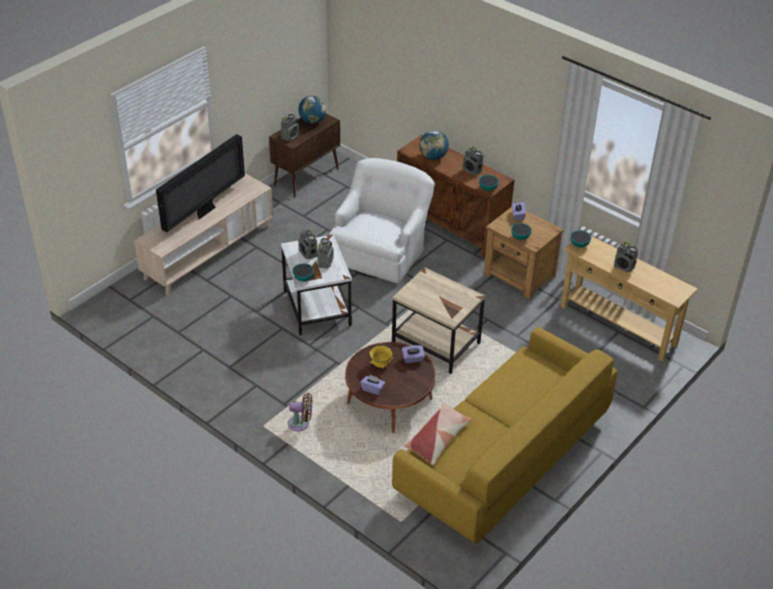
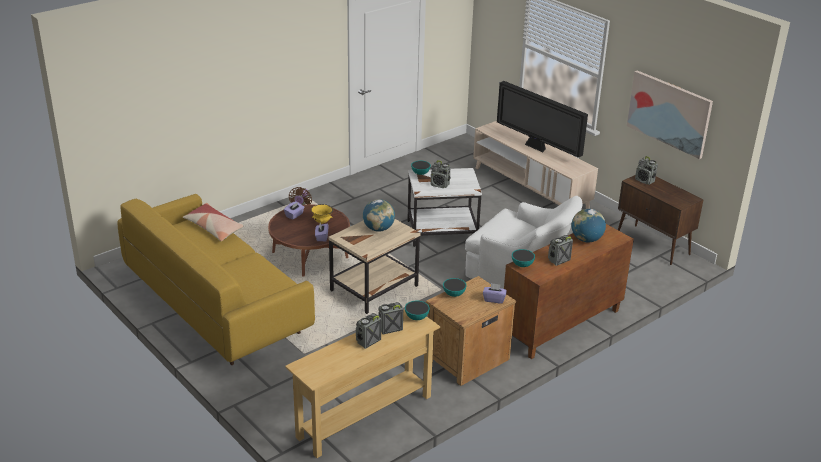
camera: 100 degrees right, 10 degrees down
(274, 72) = (669, 113): none -> picture
(308, 254) = (454, 178): radio -> radio (389, 328)
(312, 121) = (676, 194): globe -> globe (378, 229)

